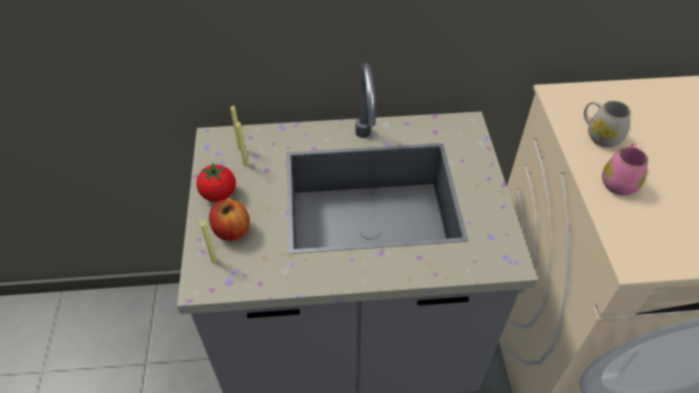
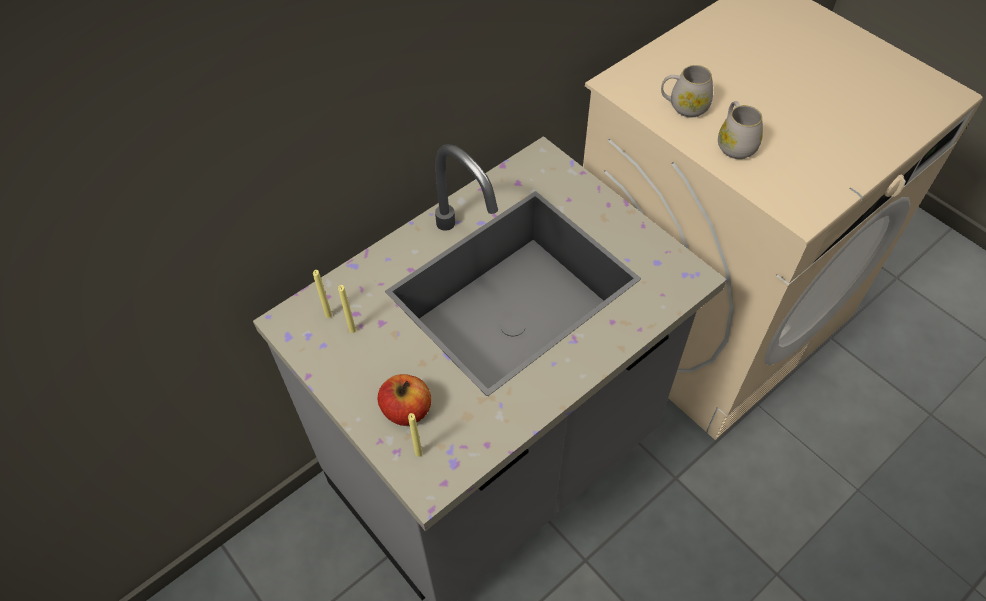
camera: 35 degrees left, 5 degrees up
(219, 194) = (354, 380): tomato -> none
(619, 180) = (734, 144): pink mug -> white mug

